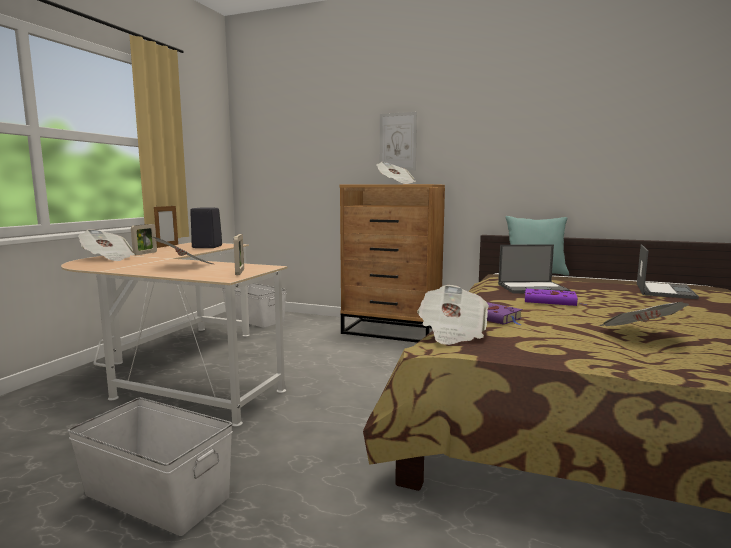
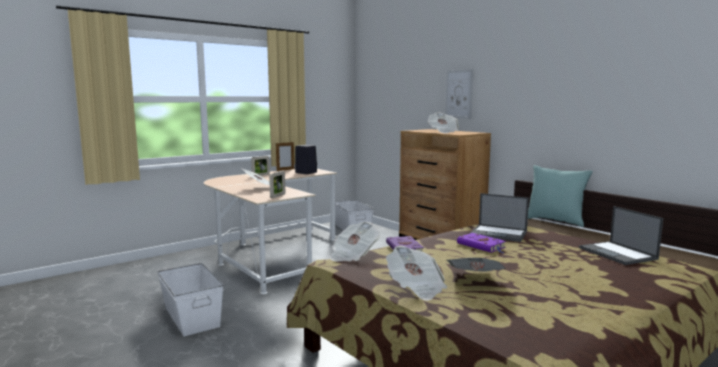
camera: 30 degrees right, 0 degrees up
(108, 258) = (235, 177): newspaper -> newspaper (416, 288)
(664, 291) = (618, 253): laptop -> laptop turned 105 degrees clockwise

